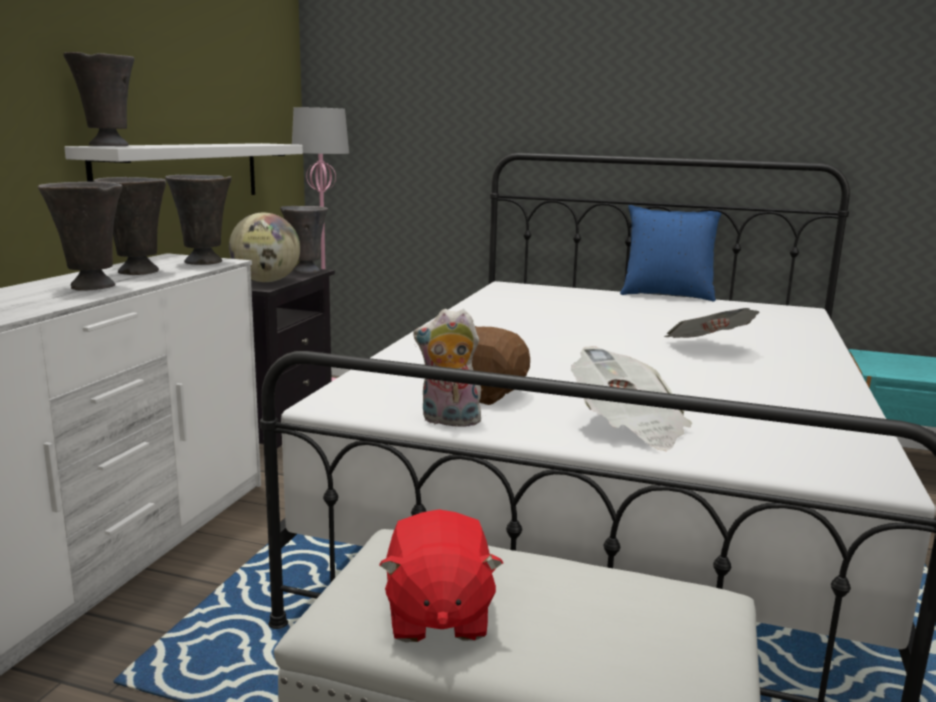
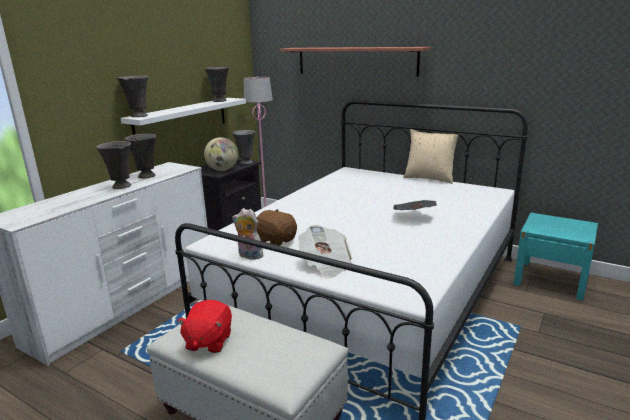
camera: 15 degrees right, 5 degrees up
(204, 262) = (179, 169): grey vase -> grey vase (220, 101)
(522, 80) = (356, 61): none -> shelf
(667, 295) = (429, 178): blue pillow -> beige pillow

